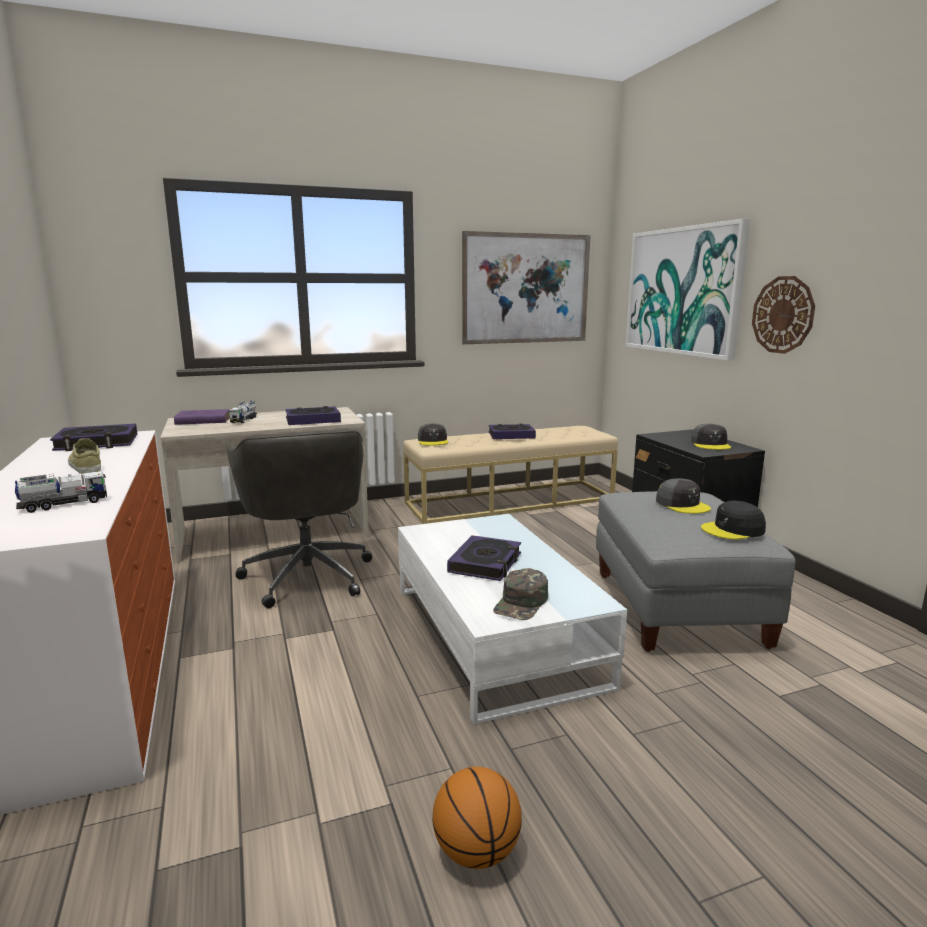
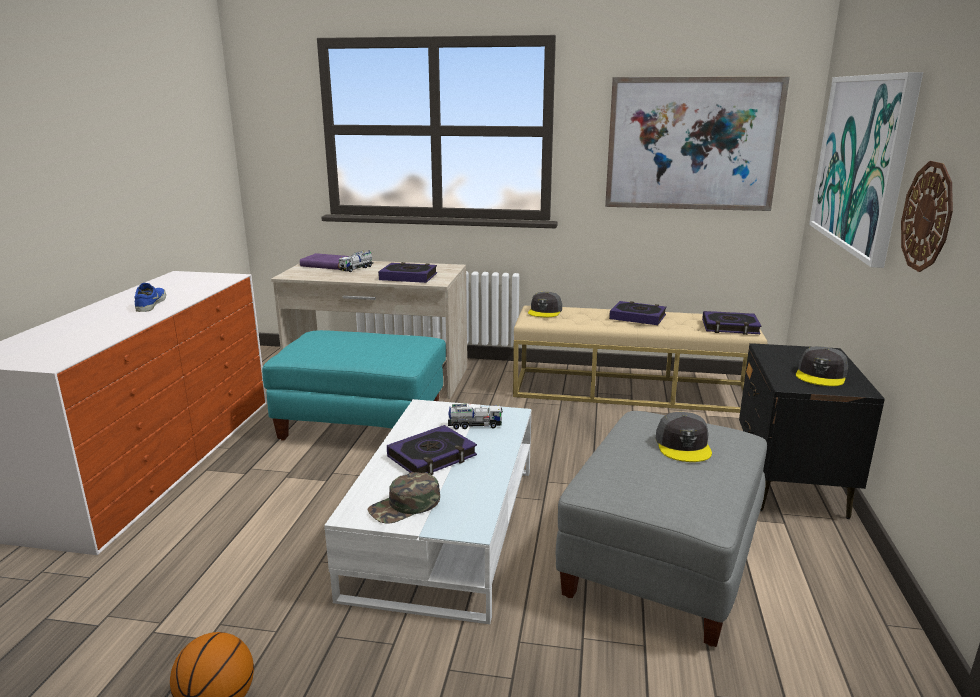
camera: 30 degrees right, 5 degrees up
(64, 504) = (83, 337): toy truck -> toy truck (475, 425)
(85, 466) = (150, 304): beige shoe -> blue shoe
(97, 443) = (194, 282): book -> book (730, 327)
(308, 574) = (362, 423): grey office chair -> turquoise ottoman
(733, 530) = (687, 492): black cap -> none

